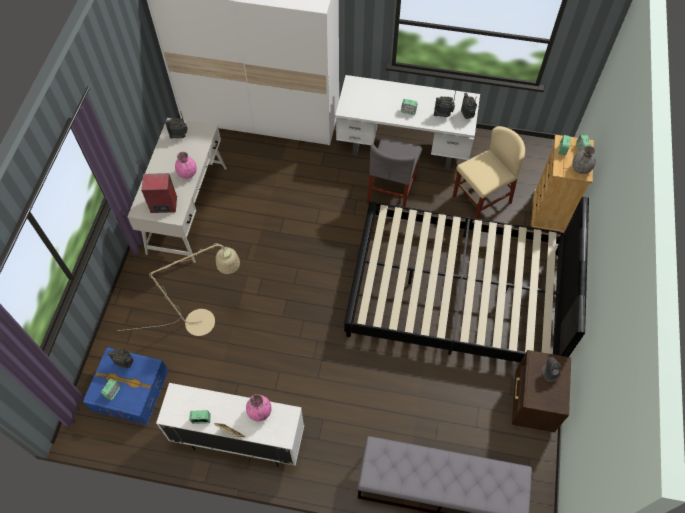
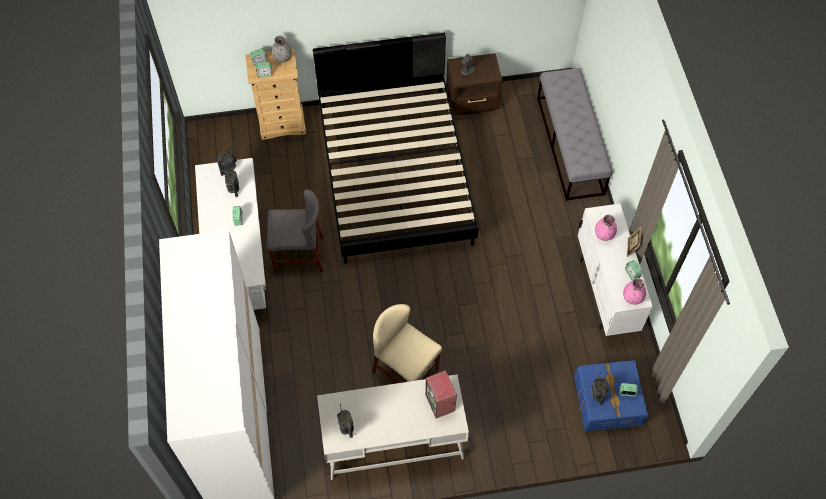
camera: 110 degrees left, 0 degrees up
(188, 173) = (392, 396): pink vase -> pink vase (632, 298)
(208, 321) = (510, 364): beige floor lamp -> none
(481, 199) = (283, 178): beige chair -> beige chair (405, 371)

